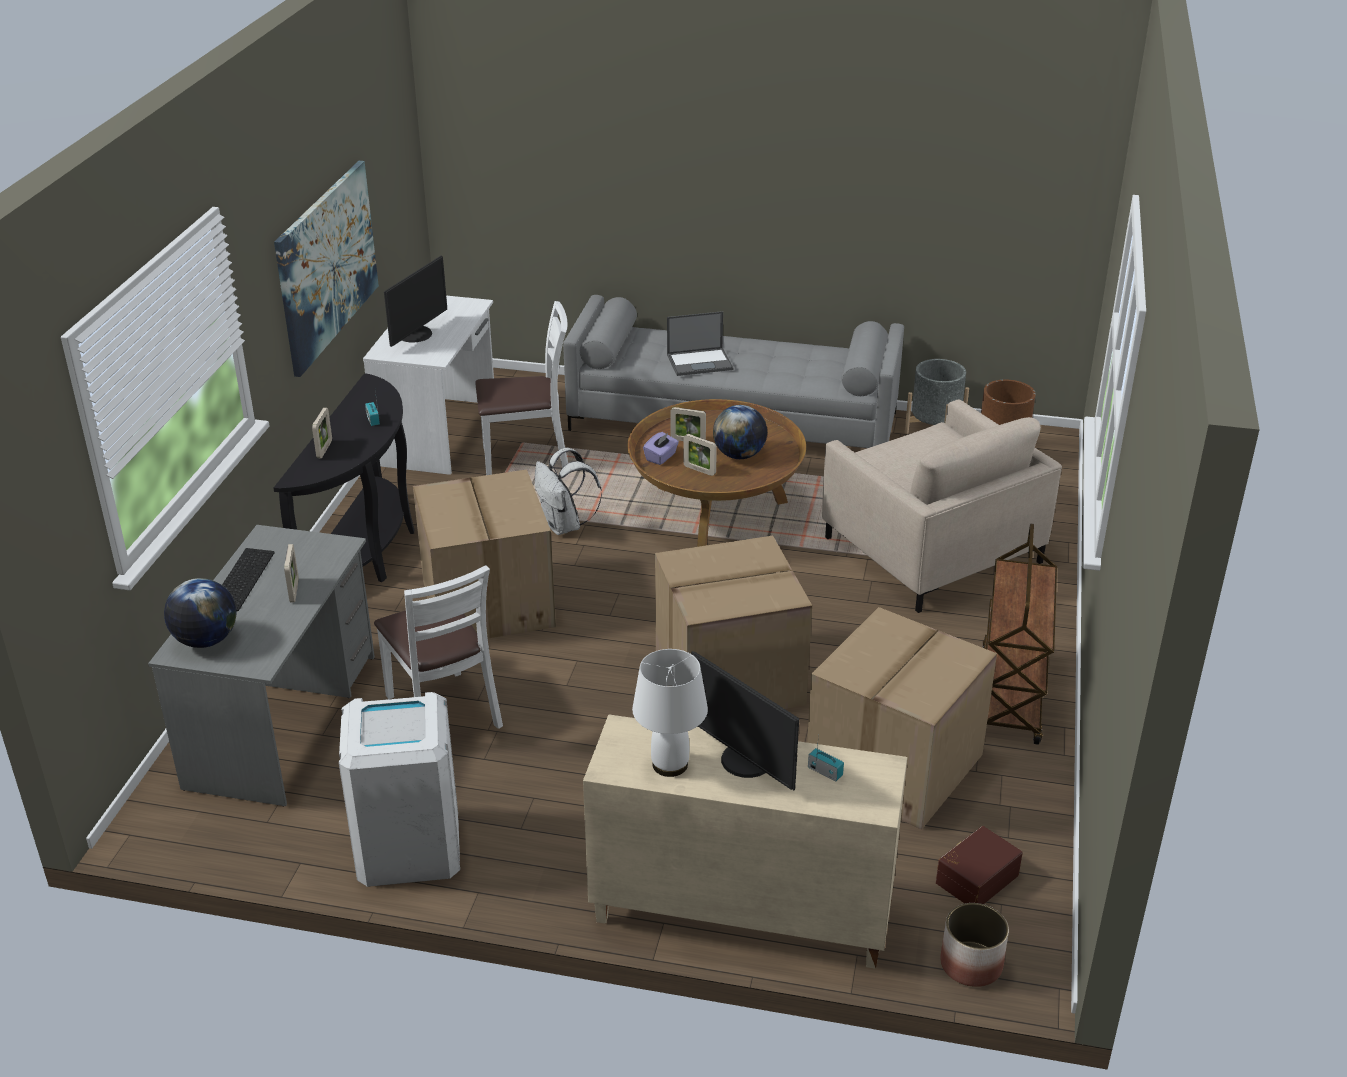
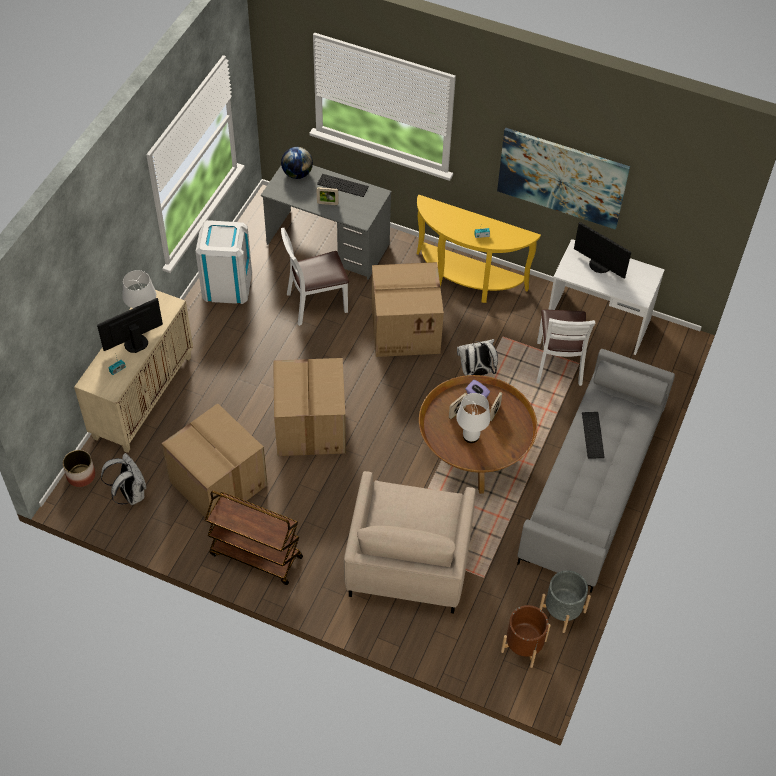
camera: 100 degrees right, 20 degrees up
(324, 449) = (452, 214): picture frame -> none
(367, 552) = (466, 281): black console table -> yellow console table
(700, 362) = (594, 435): laptop -> keyboard
(739, 455) = (471, 437): globe -> white table lamp
(931, 550) = (408, 560): beige armchair -> beige armchair turned 60 degrees counterclockwise
(975, 878) = (130, 494): brown storage box -> white backpack

